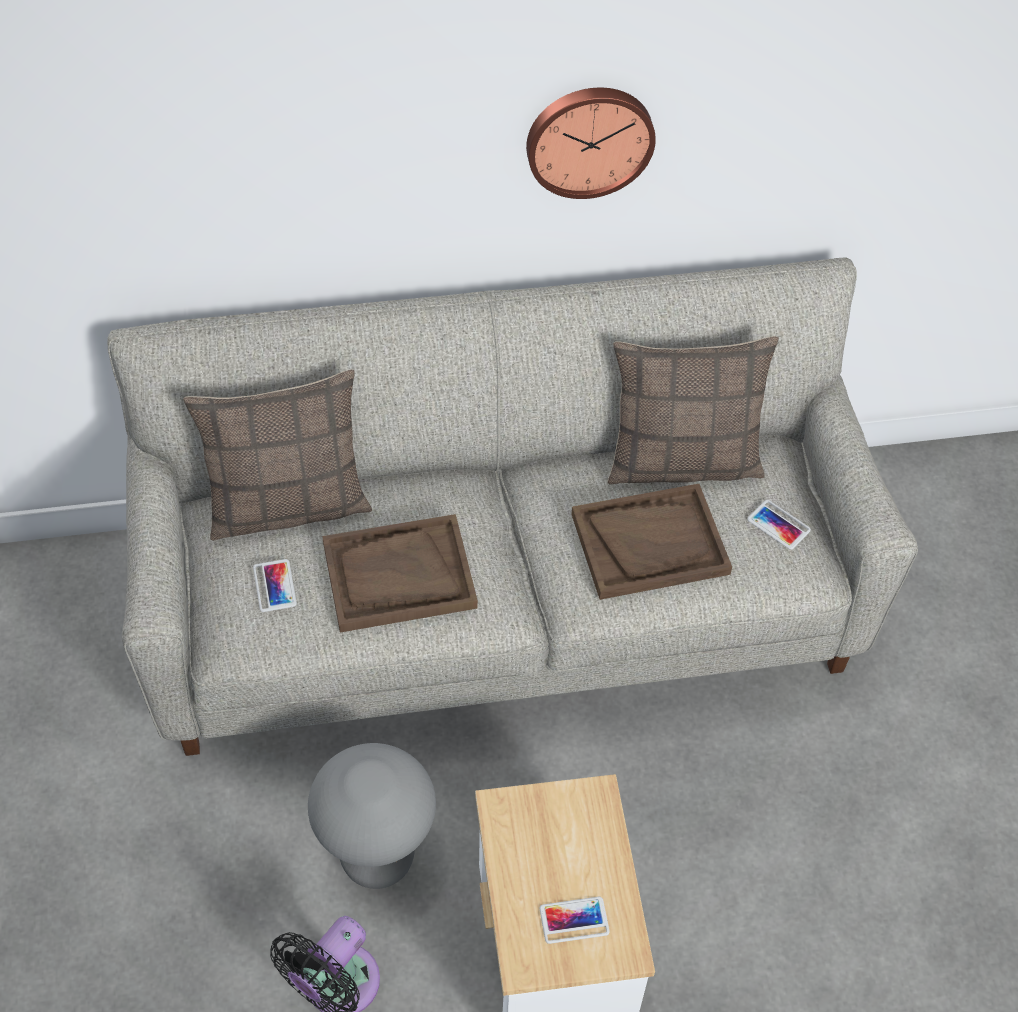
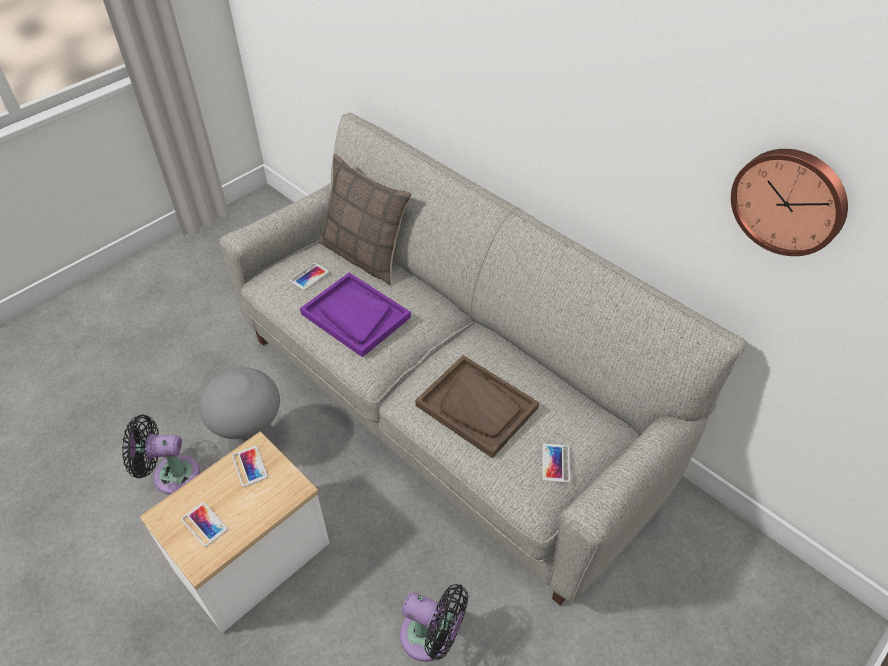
camera: 55 degrees right, 5 degrees down
(398, 576) = (355, 316): brown tray -> purple tray
(524, 828) = (249, 466): none -> phone
(589, 139) = (595, 128): wall clock -> wall clock (789, 200)
(682, 461) = (556, 390): pillow -> none
(793, 815) = (431, 637): none -> black fan

